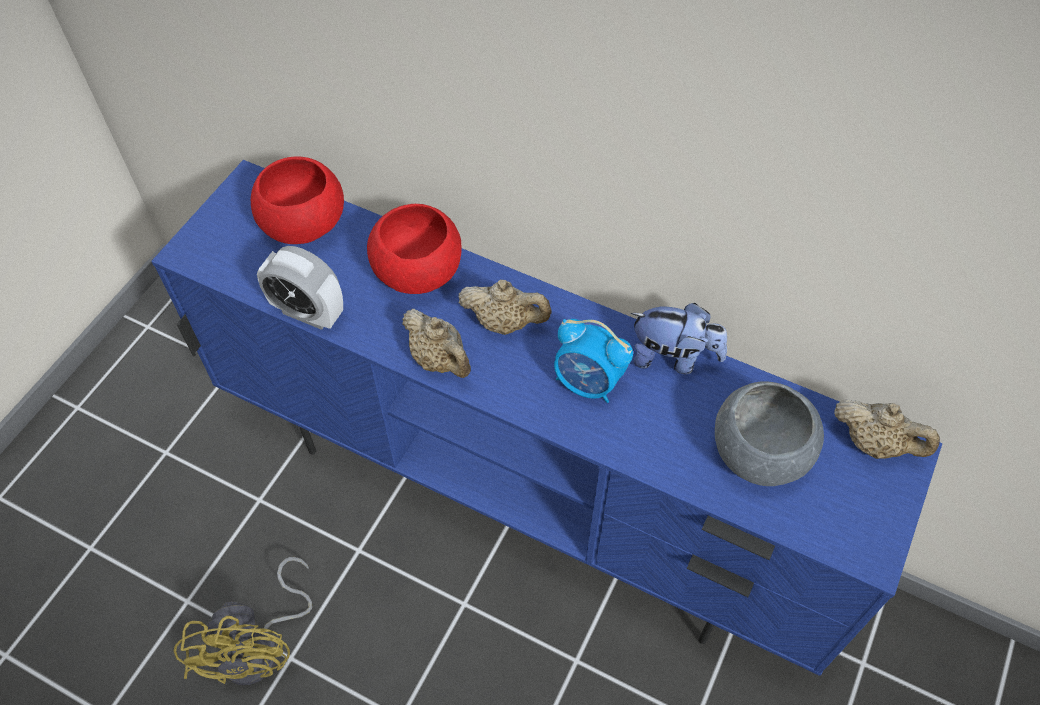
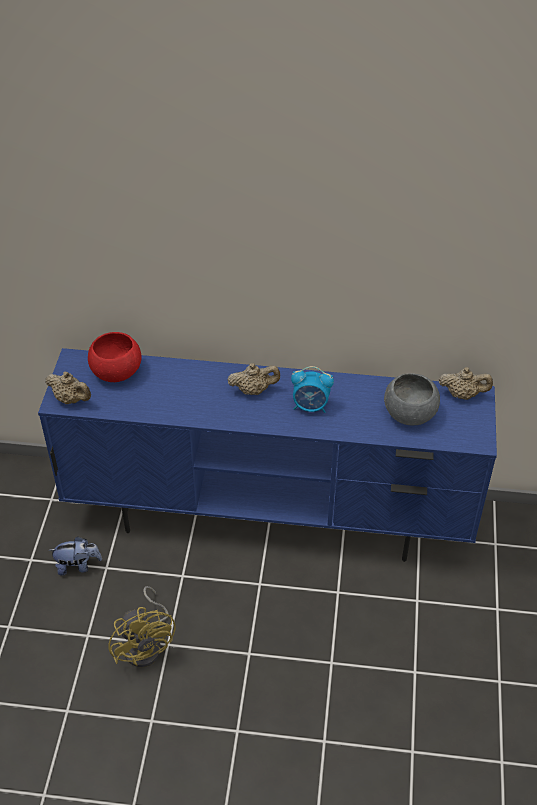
camera: 20 degrees left, 10 degrees down
(308, 313) = (144, 414): alarm clock -> none
(418, 271) = (194, 378): red bowl -> none
(440, 360) = (228, 417): beige teapot -> beige teapot (71, 399)
(673, 357) = (349, 383): plush toy -> plush toy (78, 565)

